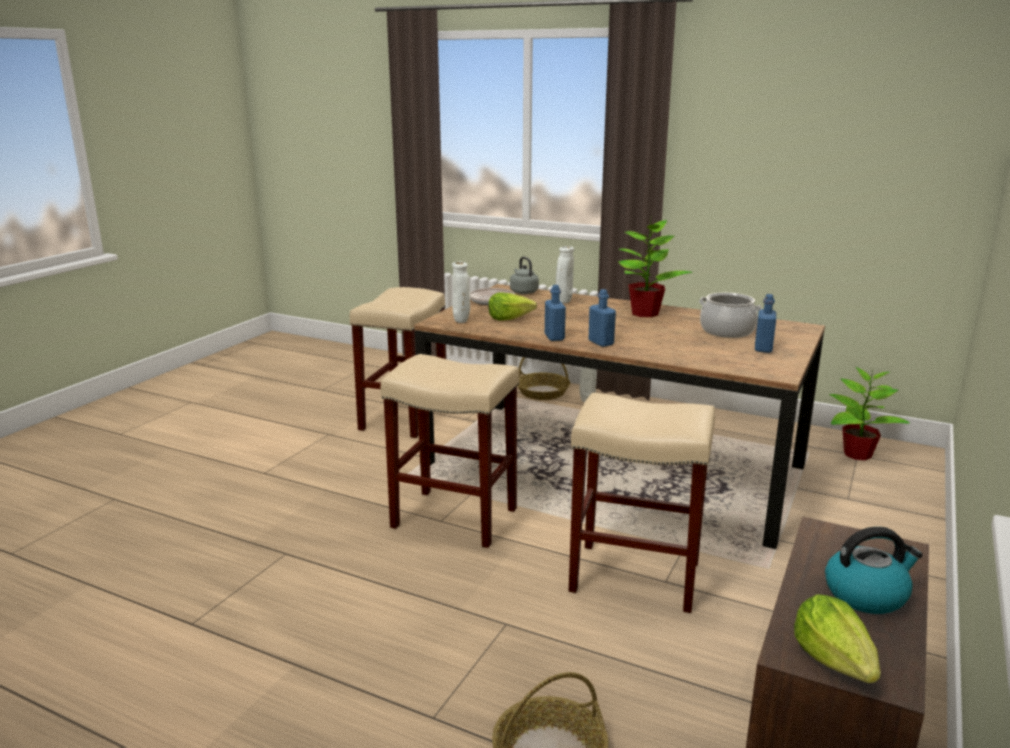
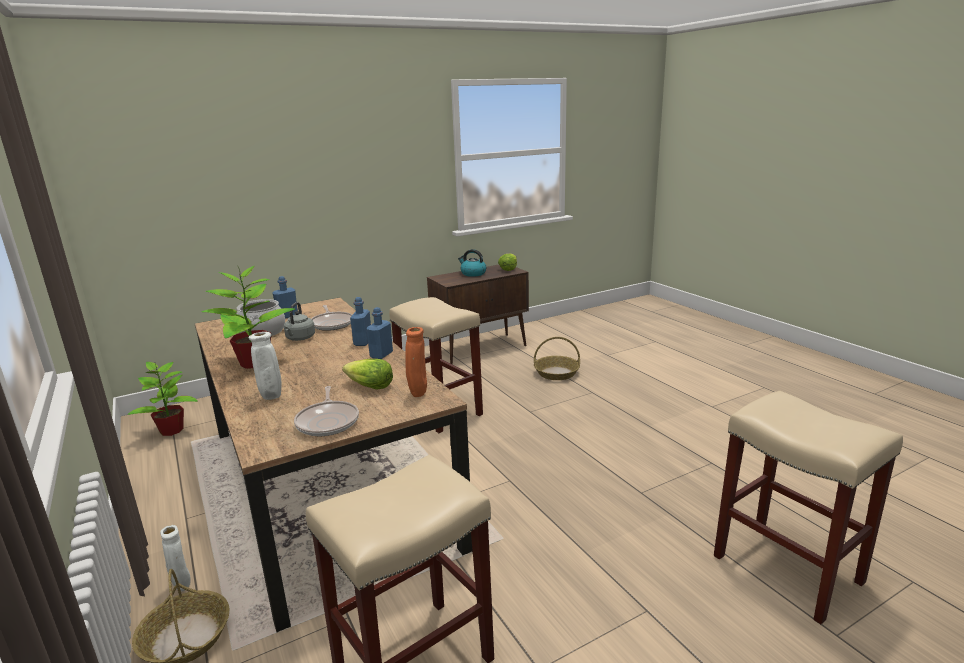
camera: 145 degrees left, 0 degrees up
(452, 518) = (499, 479): beige stool -> beige stool (789, 569)
(461, 322) = (418, 394): white vase -> orange vase
(523, 292) = (260, 433): grey kettle -> grey kettle (300, 338)
(687, 351) = (332, 324): none -> frying pan

